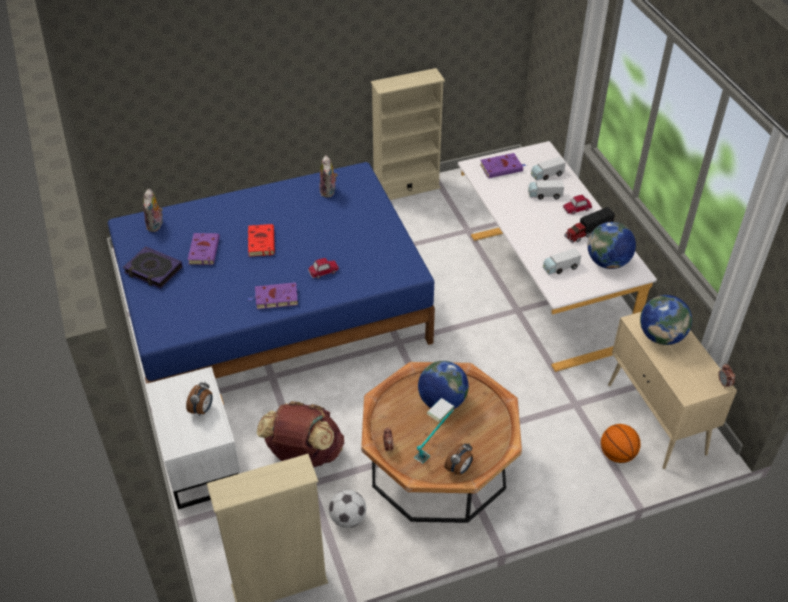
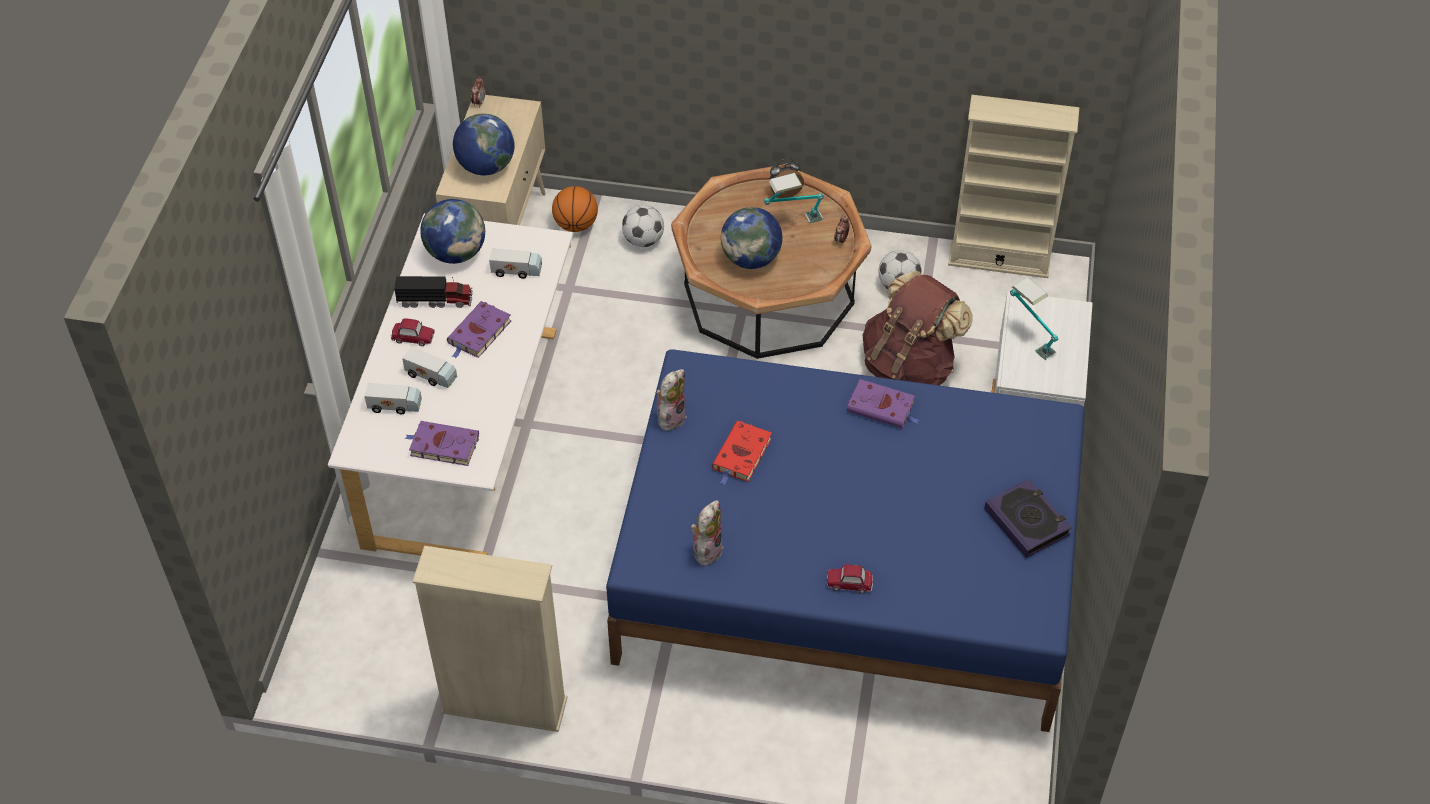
camera: 150 degrees left, 5 degrees up
(156, 225) = (995, 603): plush toy -> plush toy (670, 416)
(202, 409) = (1029, 338): alarm clock -> table lamp
(204, 250) = (942, 525): purple book -> purple book (478, 334)
(261, 241) = (855, 503): red book -> red book (741, 455)
(323, 271) = (798, 418): toy car -> toy car (849, 583)
(560, 465) = (643, 240): none -> football

